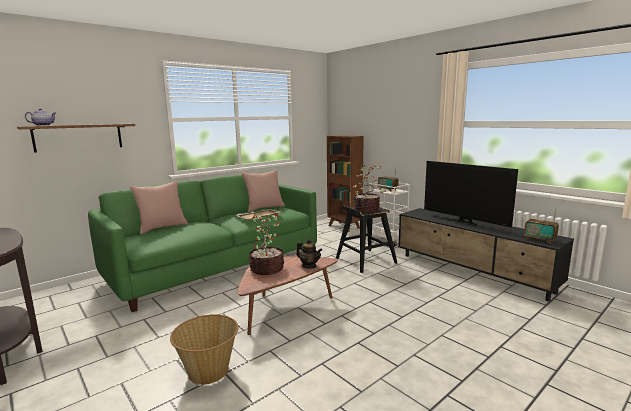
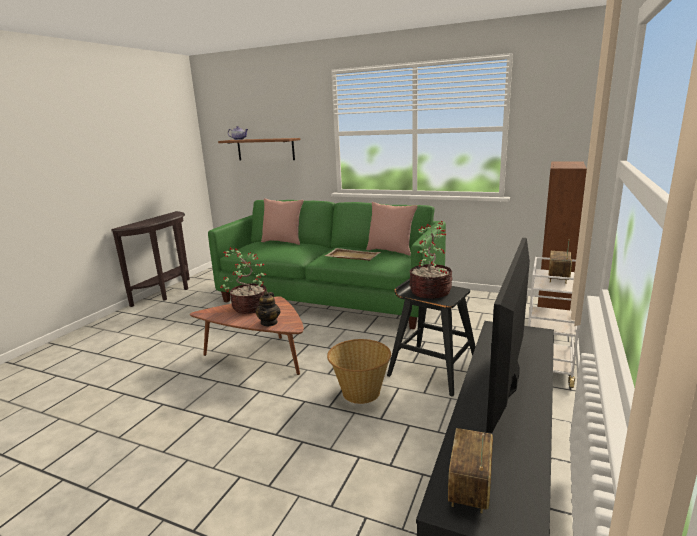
camera: 65 degrees right, 5 degrees up
(208, 371) = (146, 358): basket -> basket (360, 393)

